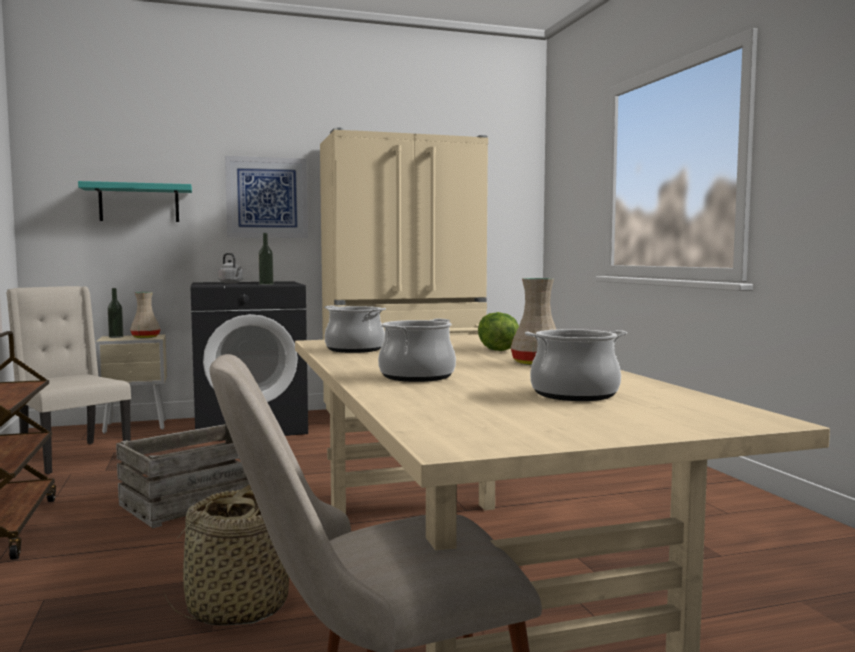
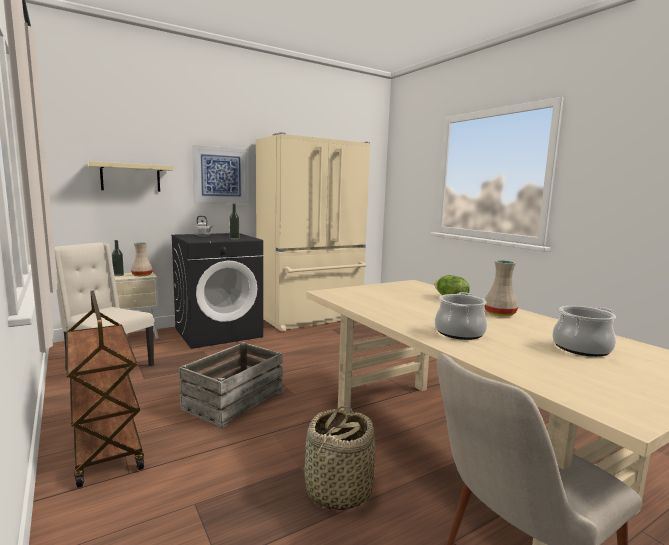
camera: 15 degrees left, 5 degrees up
(139, 203) = (130, 177): turquoise shelf -> beige shelf
(354, 349) = (365, 301): cooking pot -> none

